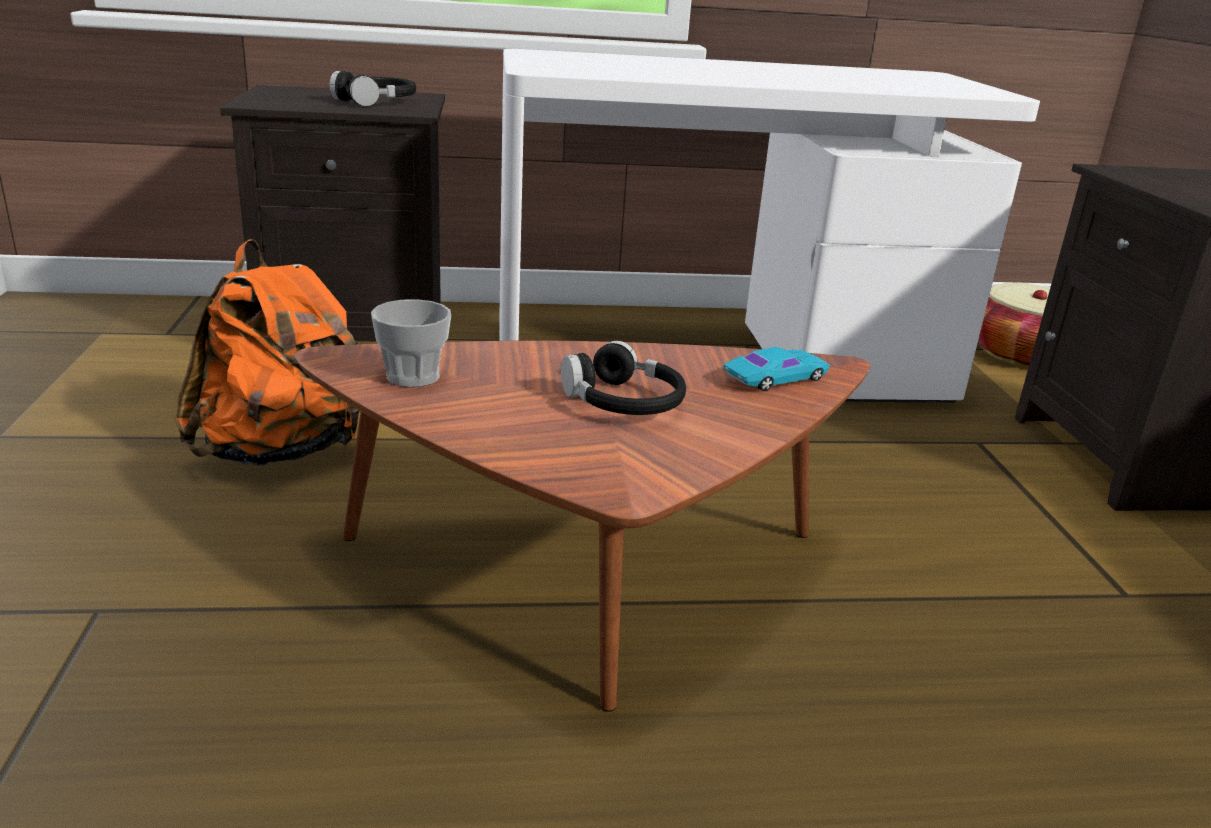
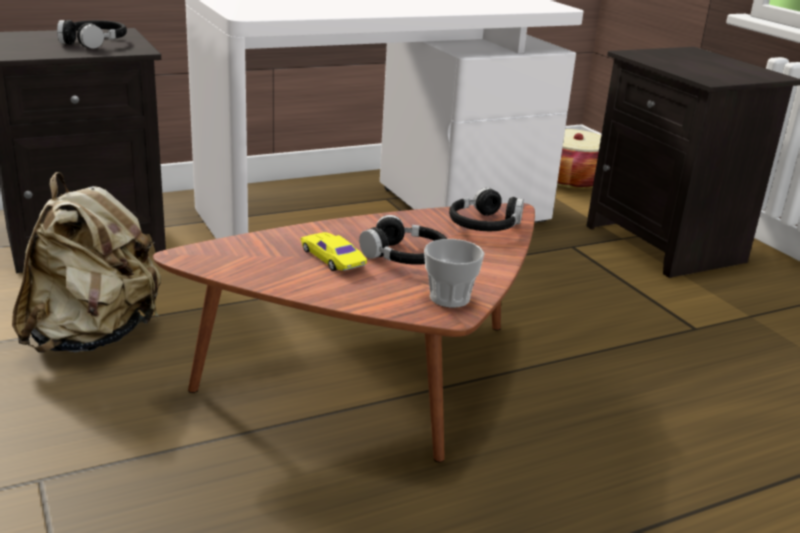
camera: 20 degrees left, 0 degrees up
(283, 450) = (92, 337): orange backpack -> beige backpack
(413, 376) = (254, 261): cup -> cup (449, 298)
(518, 389) = (333, 258): none -> yellow toy car
(775, 378) = (485, 225): turquoise toy car -> black headphones

